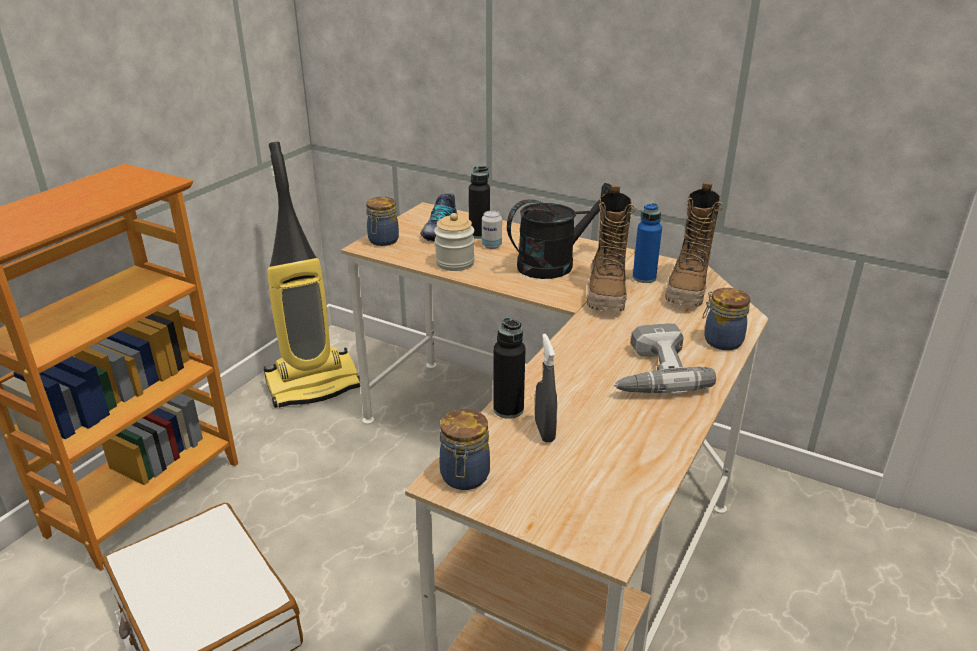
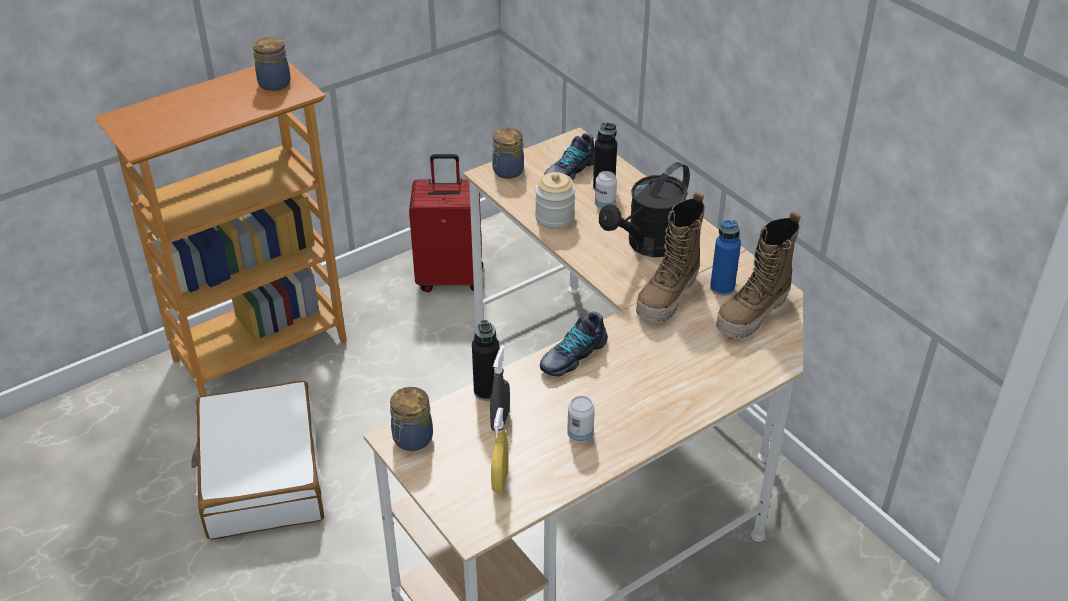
camera: 25 degrees right, 10 degrees up
(314, 384) = (450, 278): vacuum cleaner -> red suitcase
(555, 264) = (648, 245): black watering can -> black watering can turned 135 degrees clockwise
(564, 357) = (572, 355): none -> shoe
(593, 486) = (500, 480): none -> yellow spray bottle
(633, 420) = (580, 435): none -> can
(651, 372) = (635, 394): power drill -> none
(721, 341) = (730, 382): jar -> jar (274, 83)

